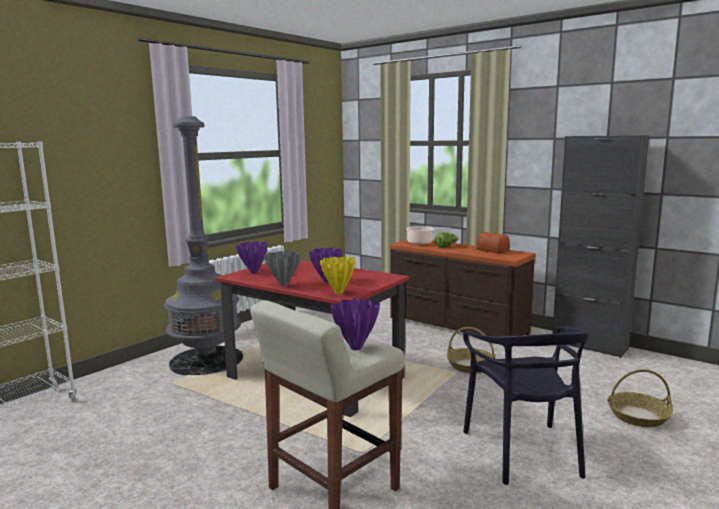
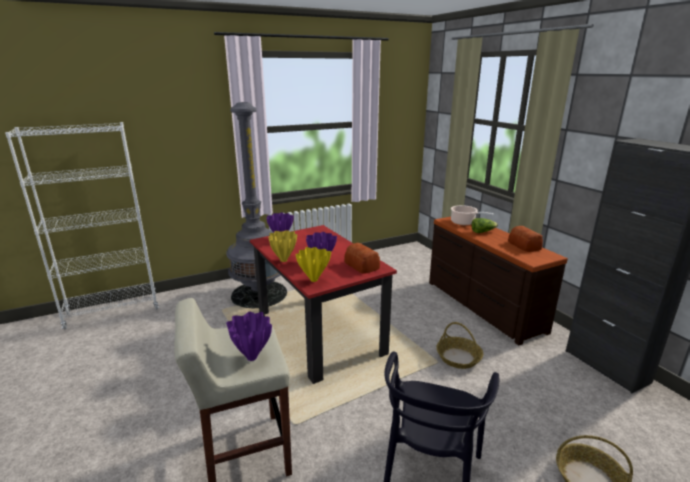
camera: 25 degrees right, 10 degrees up
(283, 285) = (284, 260): grey vase -> yellow vase
(371, 277) = (362, 265): none -> bread

